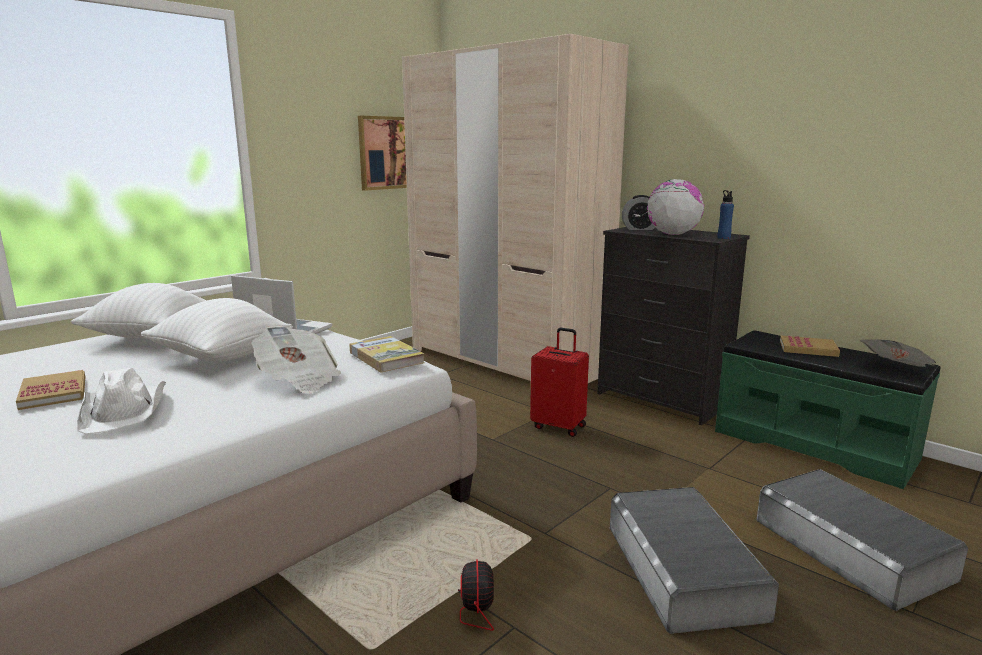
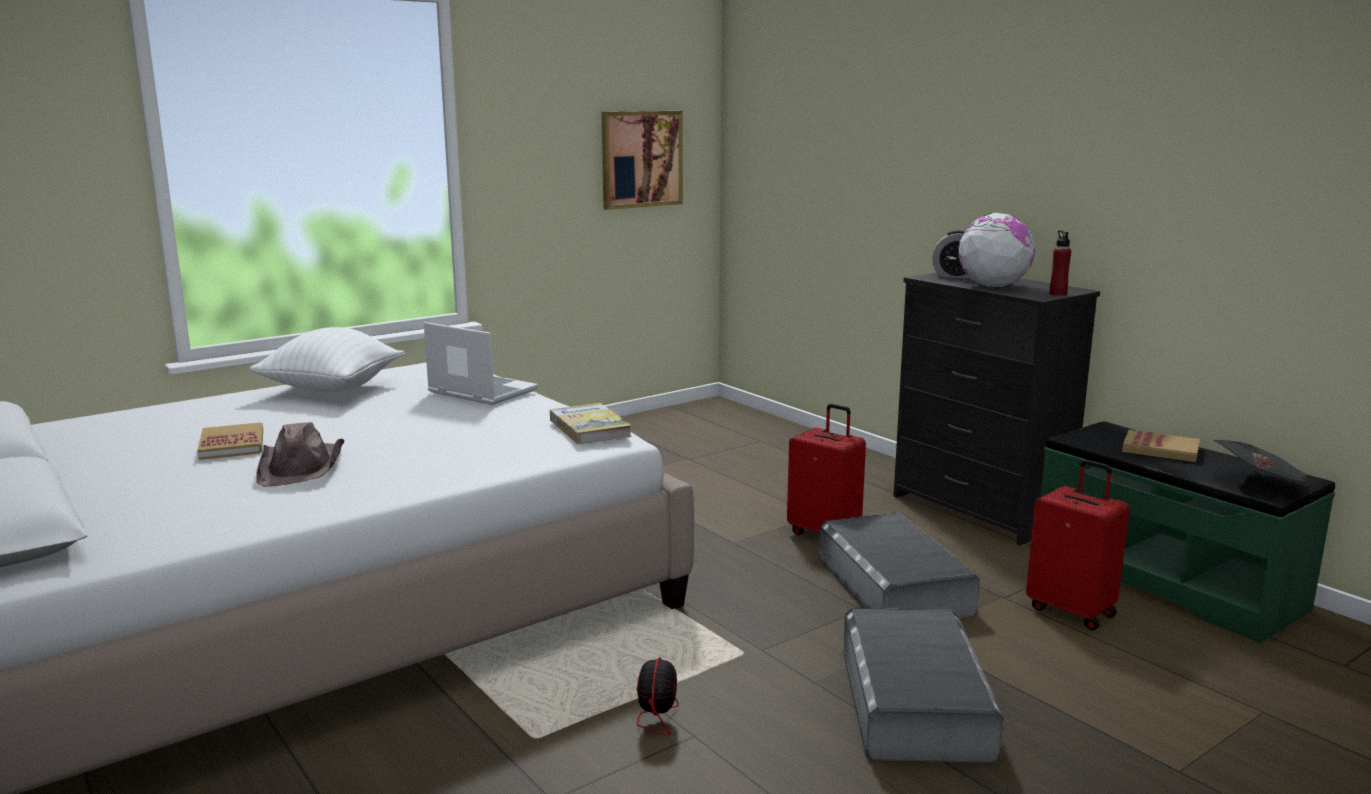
camera: 10 degrees right, 0 degrees up
(125, 410) = (302, 466): white hat -> brown hat
(221, 358) = (407, 418): white pillow -> none
(298, 380) = (485, 447): newspaper -> none
(506, 361) = (784, 446): beige wardrobe -> none
(723, 238) = (1058, 294): blue bottle -> red bottle
(762, 475) = (1072, 611): none -> red suitcase
(851, 548) = (1142, 700): grey storage box -> grey storage box (894, 585)

